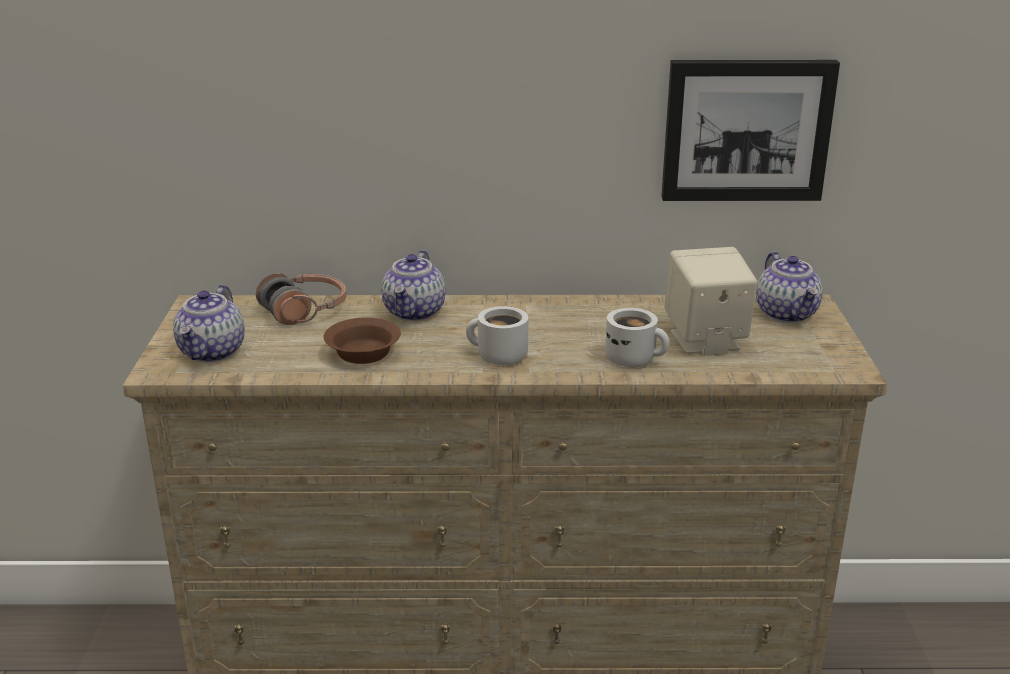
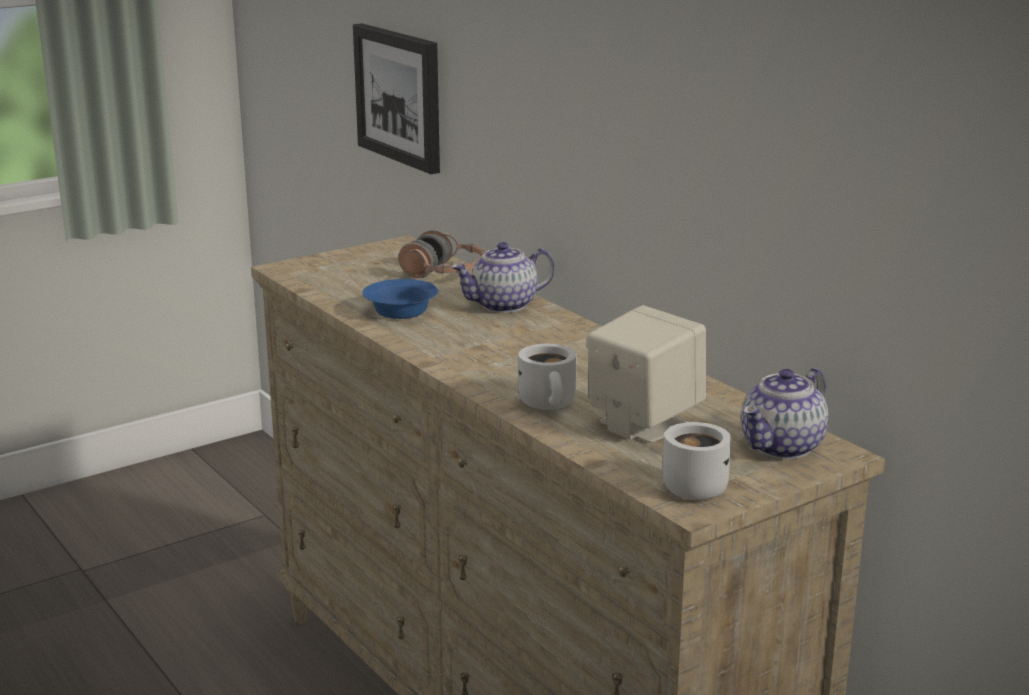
camera: 55 degrees right, 5 degrees down
(213, 352) = (333, 272): teapot -> none
(361, 353) = (400, 311): brown bowl -> blue bowl
(497, 357) = (466, 354): white mug -> white mug (689, 487)
(746, 130) = (814, 200): picture -> picture (400, 96)

